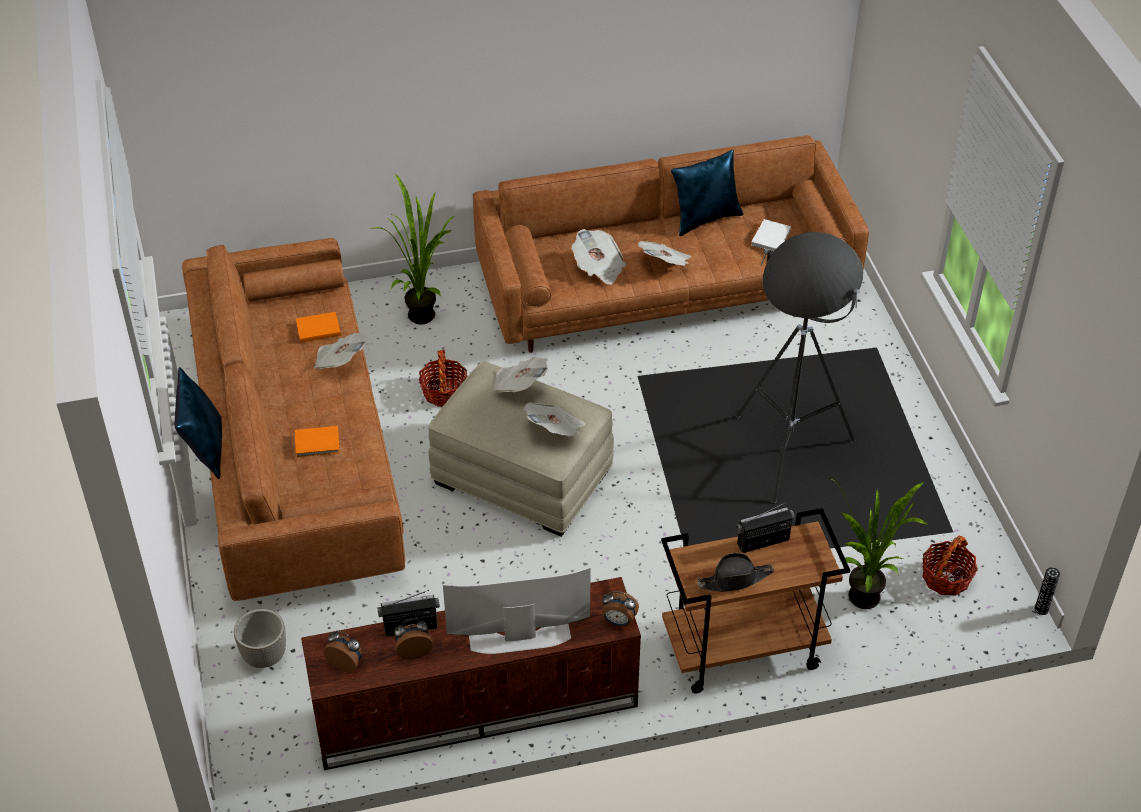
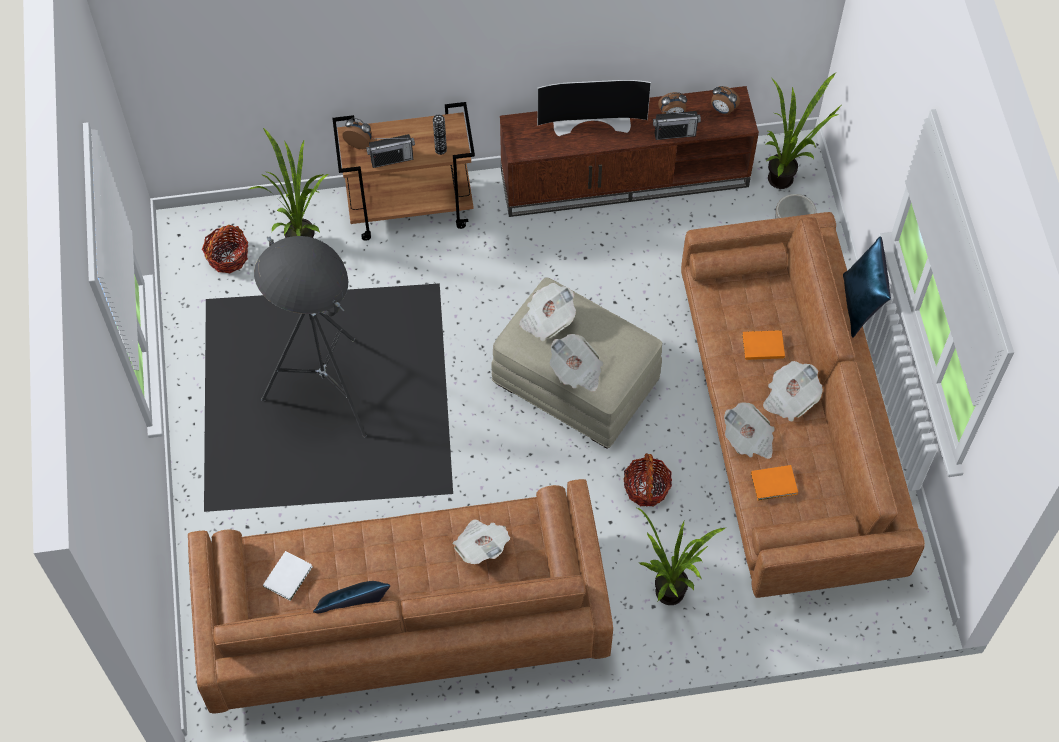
camera: 175 degrees left, 15 degrees up
(263, 723) = (786, 179): none -> potted plant
(618, 621) = (515, 127): alarm clock -> alarm clock (359, 142)
(665, 264) = (409, 545): newspaper -> newspaper (789, 398)
(735, 579) = (421, 130): black hat -> none
(1041, 609) = (161, 224): vase -> vase (440, 149)

